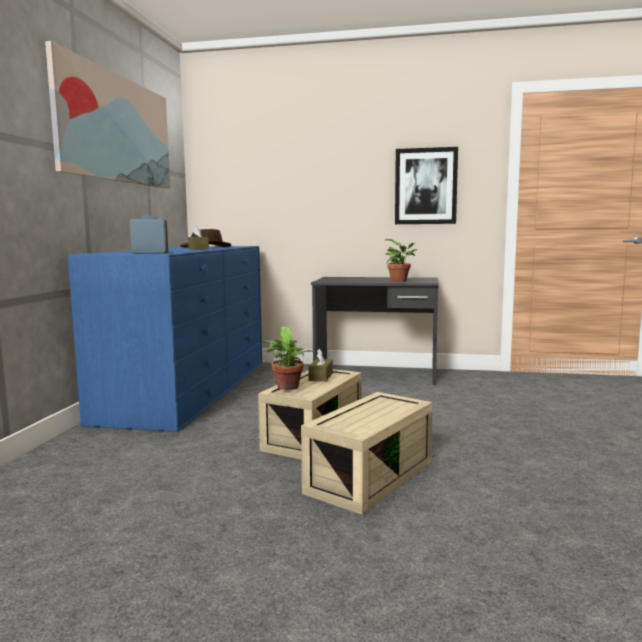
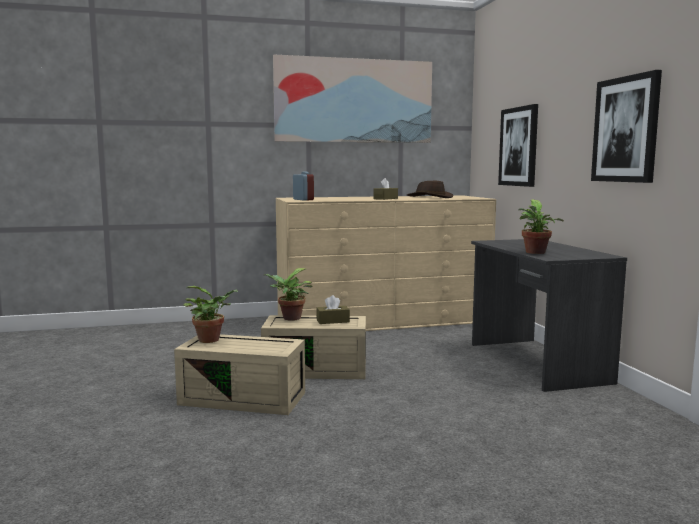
camera: 65 degrees right, 0 degrees up
(188, 389) = (383, 319): blue dresser -> beige dresser
(283, 196) = (519, 146): none -> picture
(341, 422) = (212, 340): none -> potted plant

